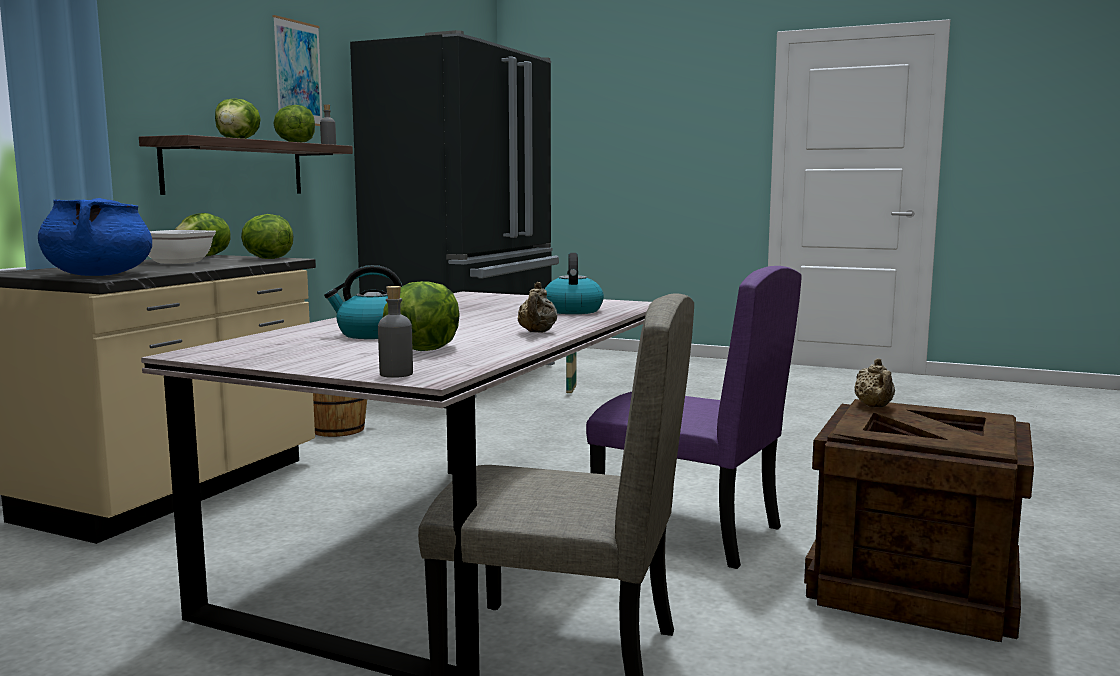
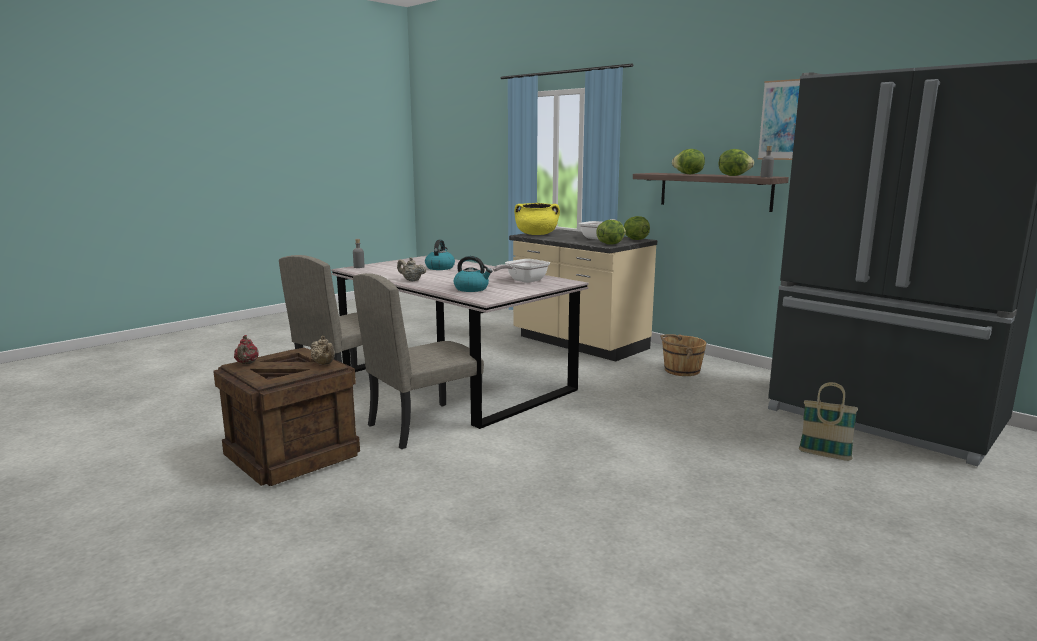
camera: 110 degrees right, 5 degrees up
(99, 275) = (536, 234): blue cooking pot -> yellow cooking pot
(423, 349) = (396, 270): lettuce -> none
(481, 303) = (523, 281): none -> frying pan
(687, 531) = (423, 425): purple chair -> beige chair
(874, 407) = (324, 364): beige teapot -> beige teapot turned 150 degrees counterclockwise
(973, 442) = (247, 363): none -> red teapot

